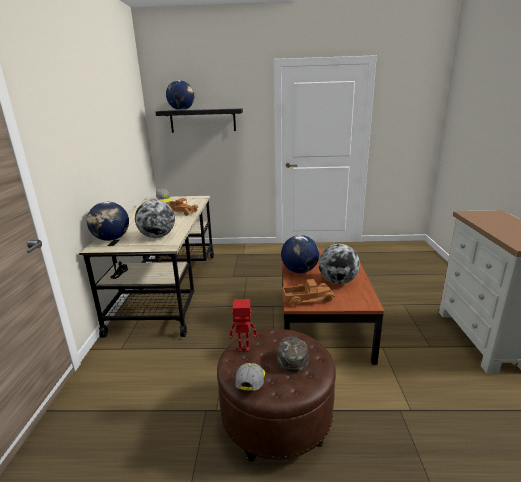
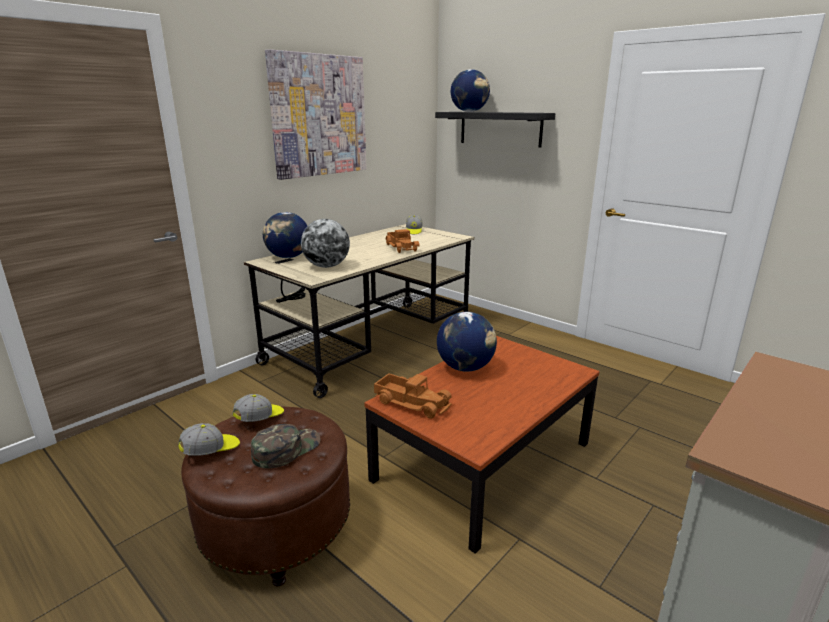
camera: 40 degrees right, 0 degrees up
(96, 119) = (319, 116): none -> picture
(244, 349) = (260, 418): toy robot -> cap
(337, 281) = (488, 401): globe -> none

